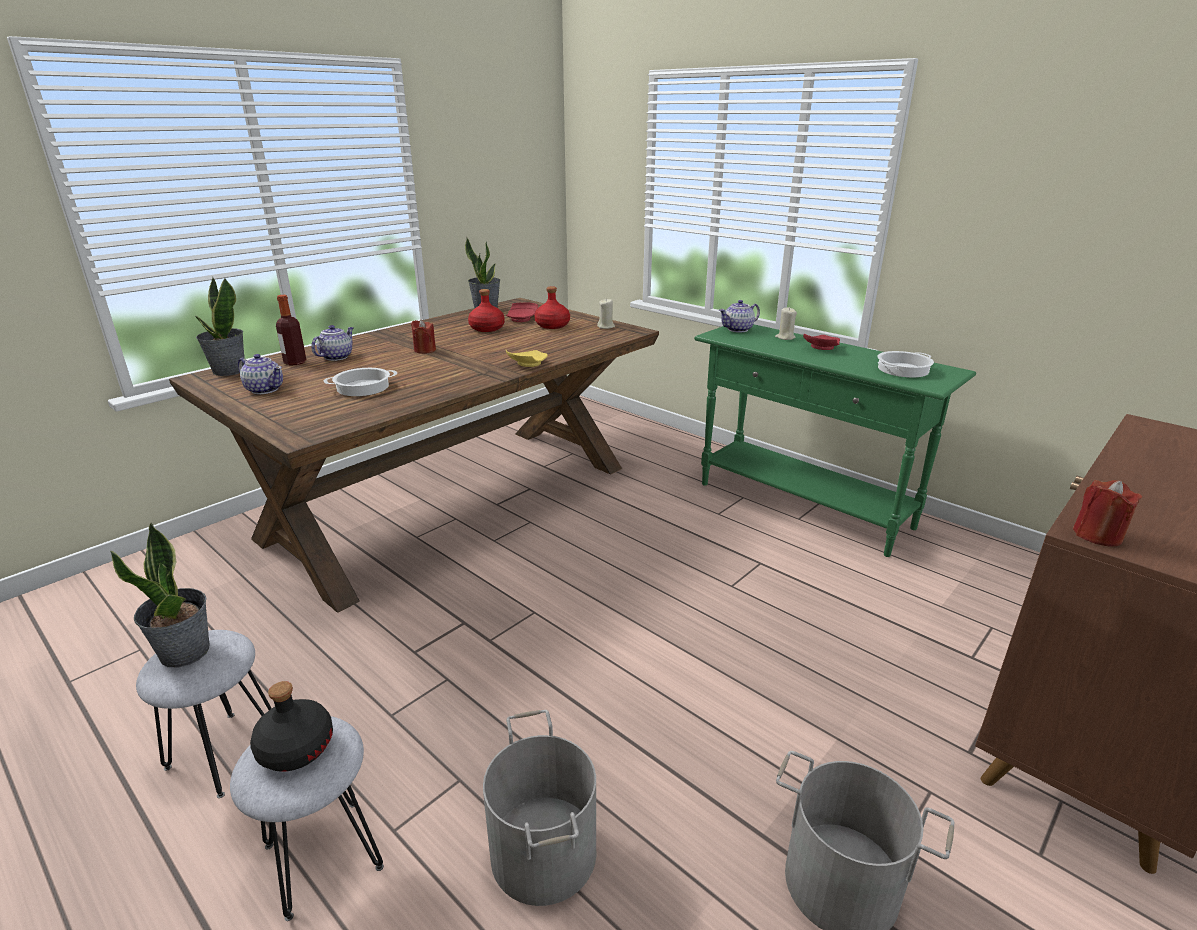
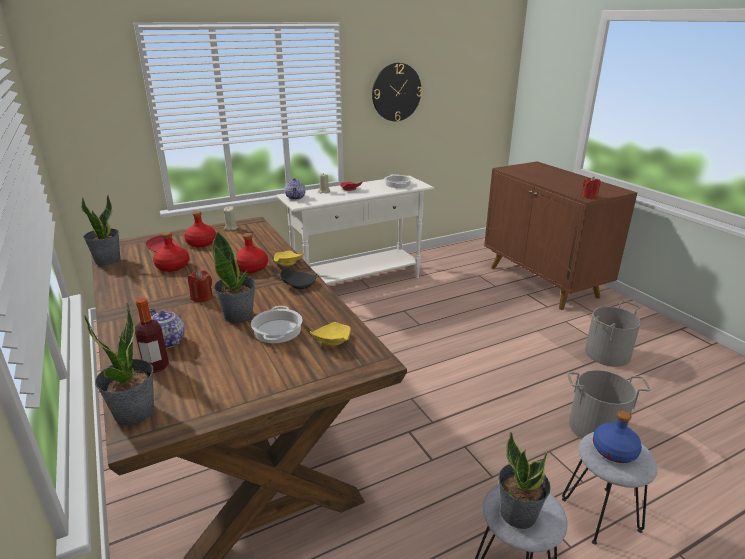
camera: 70 degrees left, 0 degrees up
(264, 389) = (231, 384): teapot -> none
(295, 748) = (614, 451): black bottle -> blue bottle
(344, 411) = (331, 341): none -> yellow plate
(390, 369) = (239, 316): none -> potted plant
(472, 377) = (298, 284): none -> black plate
(502, 353) = (251, 268): none -> red bottle
(803, 506) = (358, 282): green console table -> white console table
(1015, 202) = (396, 92): none -> wall clock

